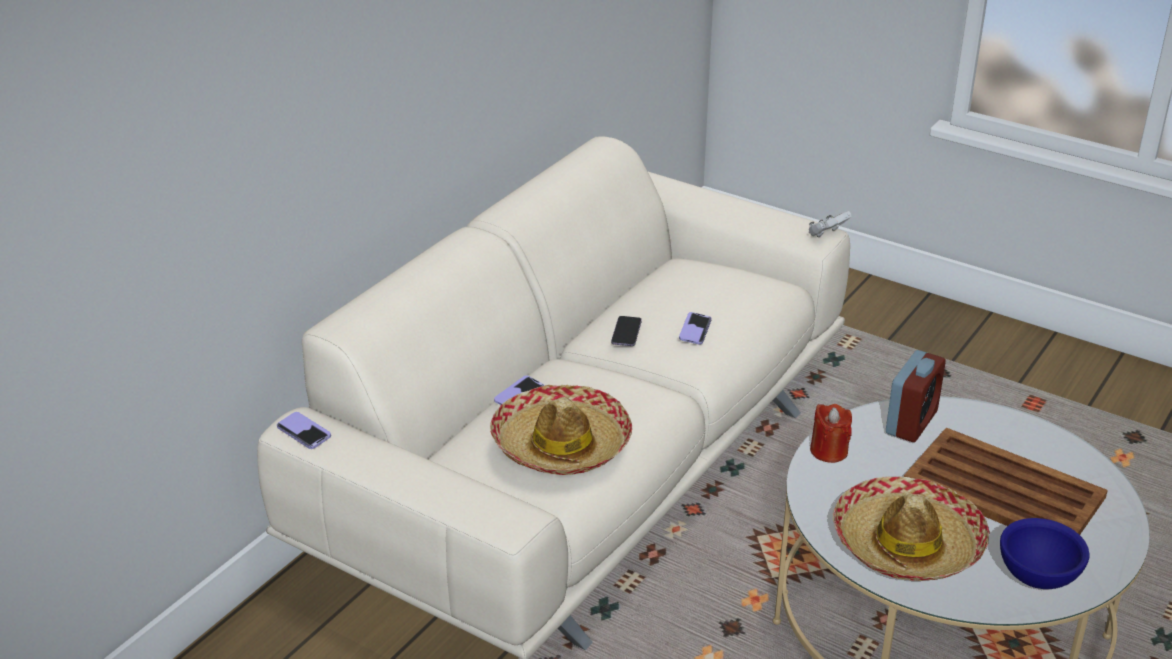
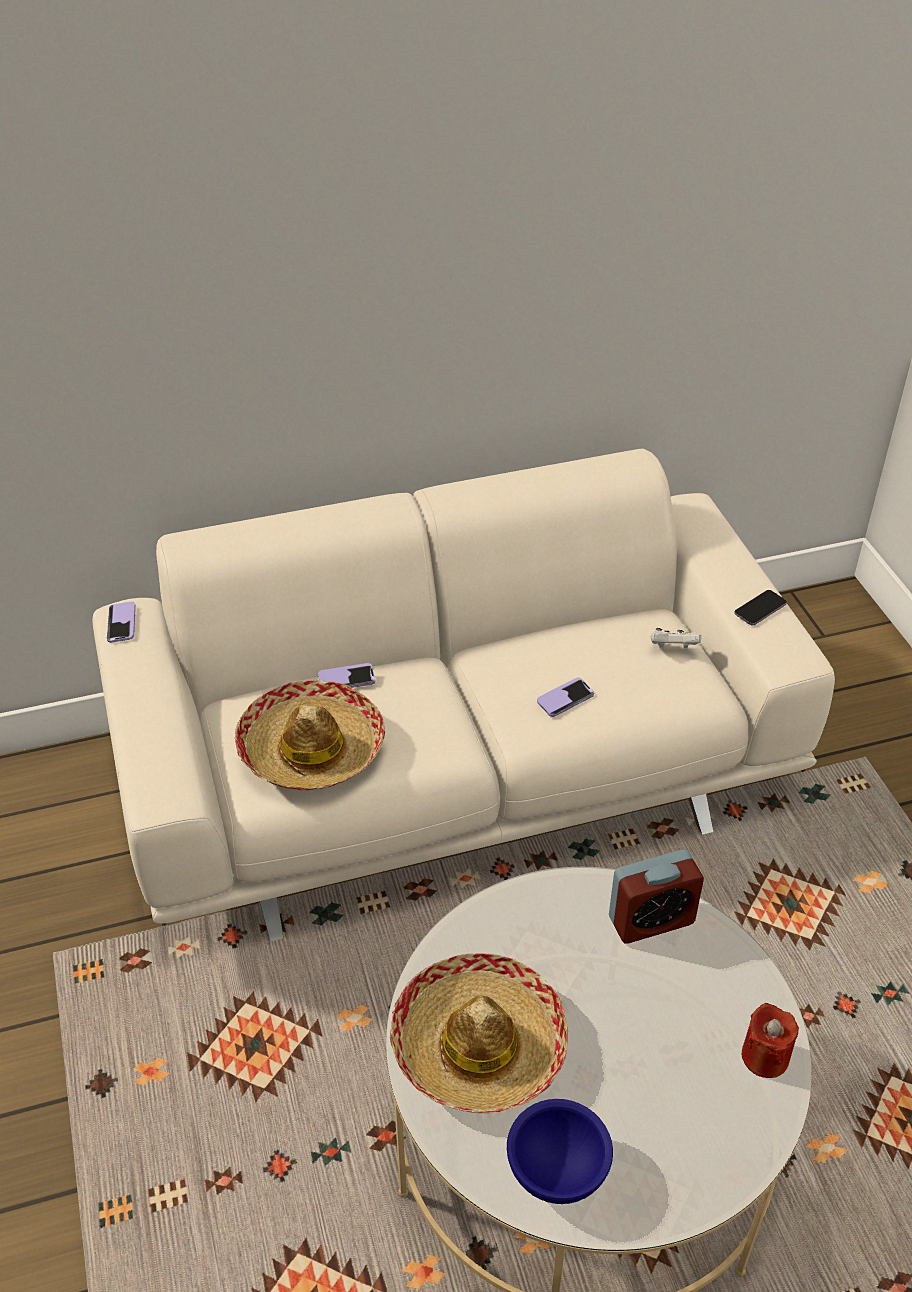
camera: 40 degrees right, 10 degrees up
(626, 332) = (507, 667): phone -> phone (760, 609)
(827, 234) = (802, 664): white game controller -> white game controller (673, 648)
(829, 451) = (533, 899): red candle -> red candle (765, 1056)
(1002, 489) = (647, 1052): brown tray -> none

